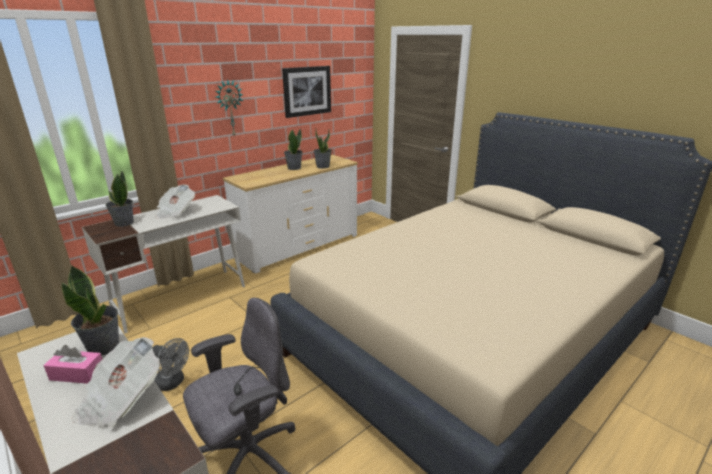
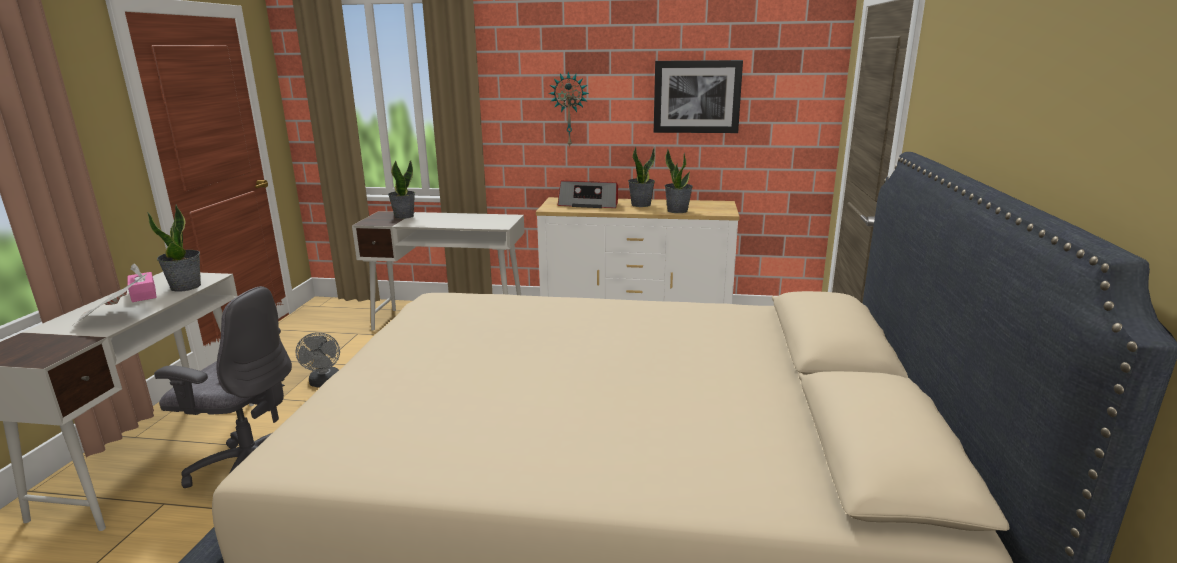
camera: 50 degrees right, 5 degrees down
(175, 212) = (454, 219): newspaper -> none
(264, 175) = (589, 204): none -> radio

